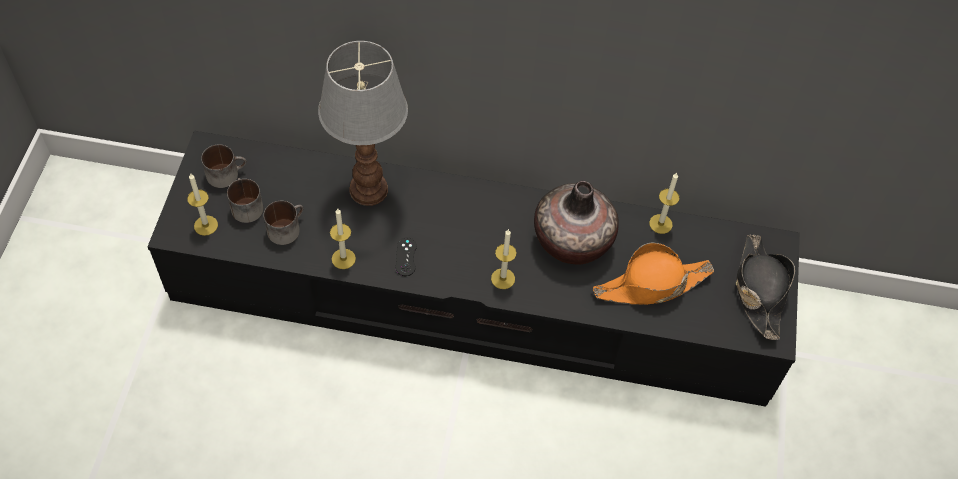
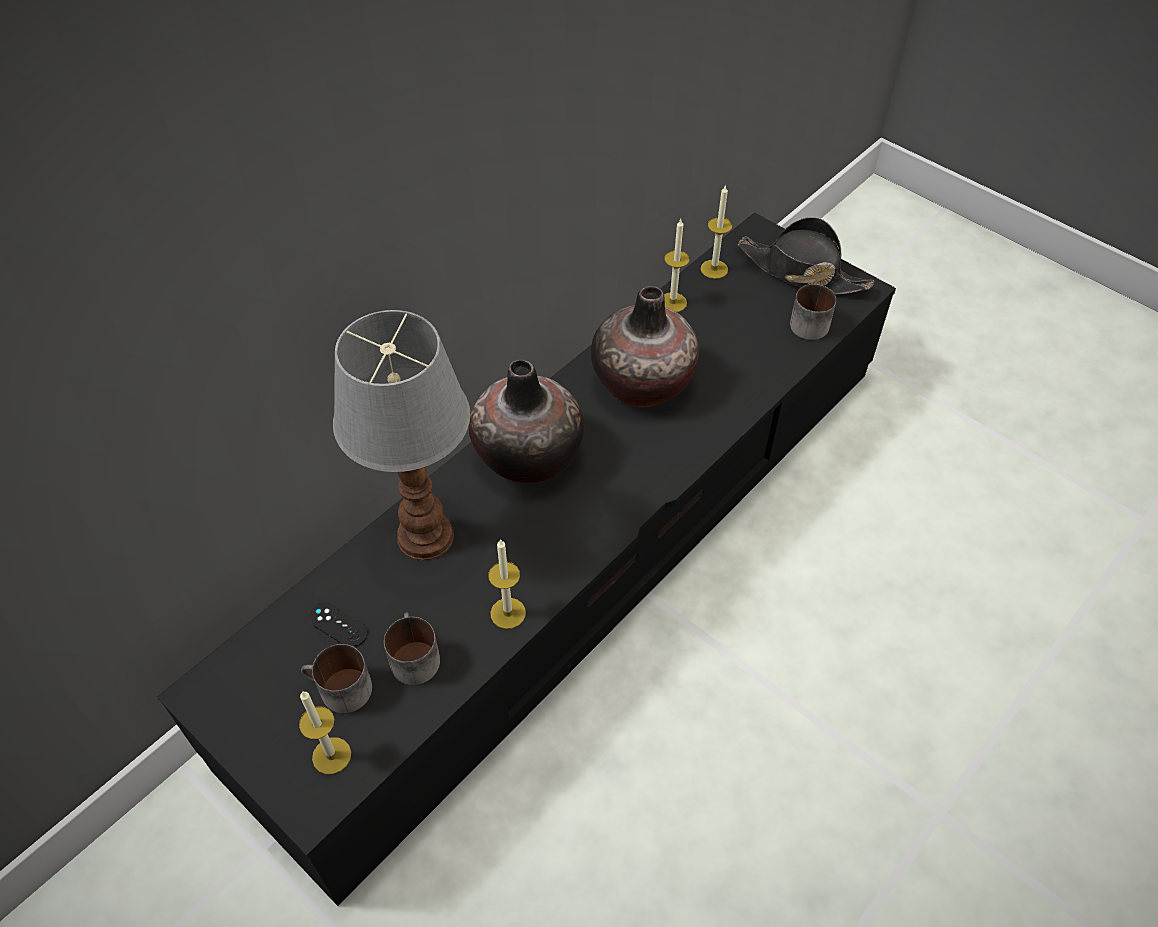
camera: 55 degrees left, 5 degrees down
(226, 173) = (266, 688): mug -> mug (808, 322)
(406, 257) = (553, 545): black game controller -> black game controller (338, 625)
(465, 209) = (528, 455): none -> vase
(503, 278) = (649, 466): candle -> candle (714, 269)
(651, 285) = (742, 346): orange hat -> none

